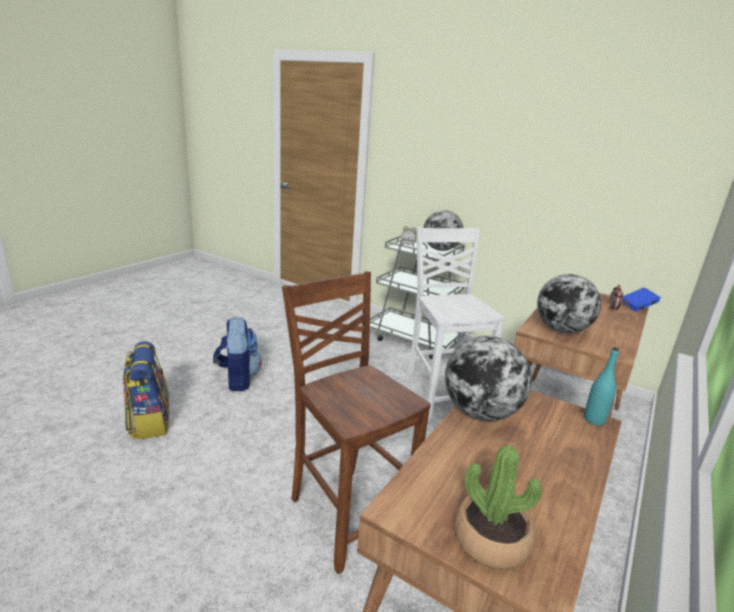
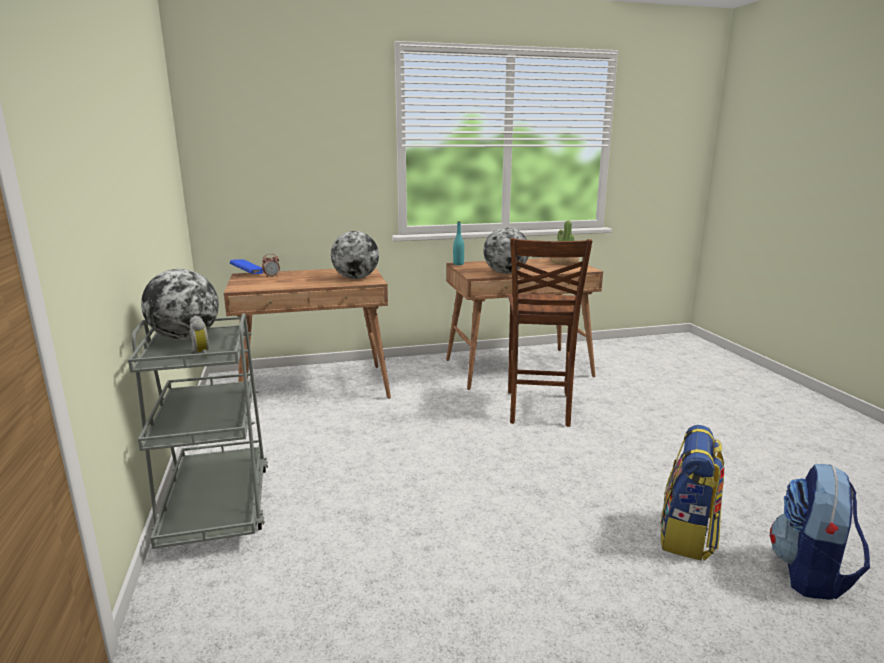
camera: 135 degrees left, 5 degrees down
(237, 379) = (543, 553): backpack -> backpack (810, 574)
(441, 397) = (347, 435): white chair -> none

